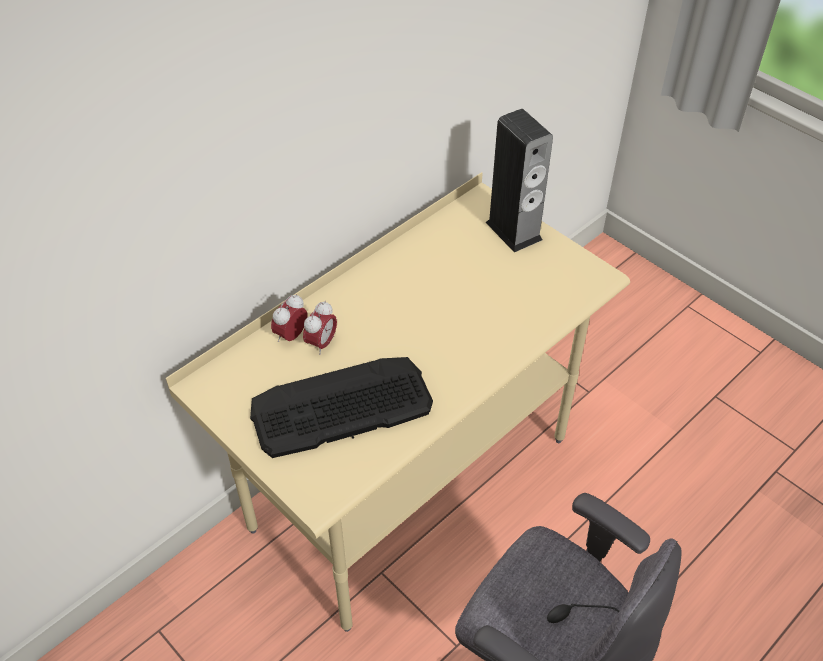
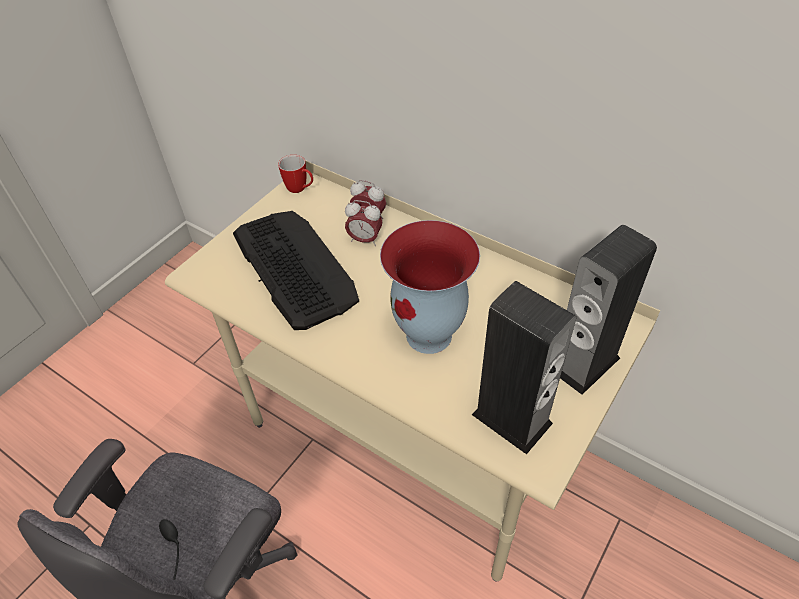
camera: 80 degrees right, 0 degrees up
(213, 390) = (300, 189): none -> mug
(462, 315) = (430, 336): none -> vase
(557, 283) = (511, 419): none -> speaker

